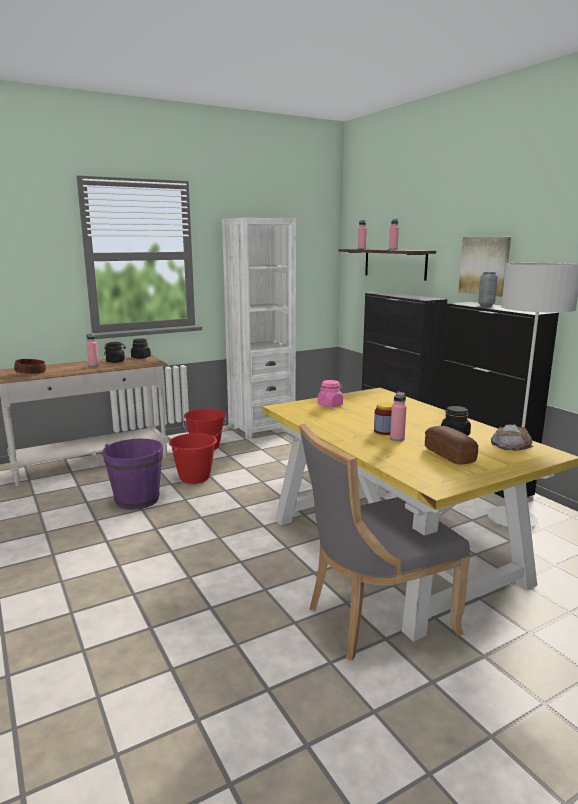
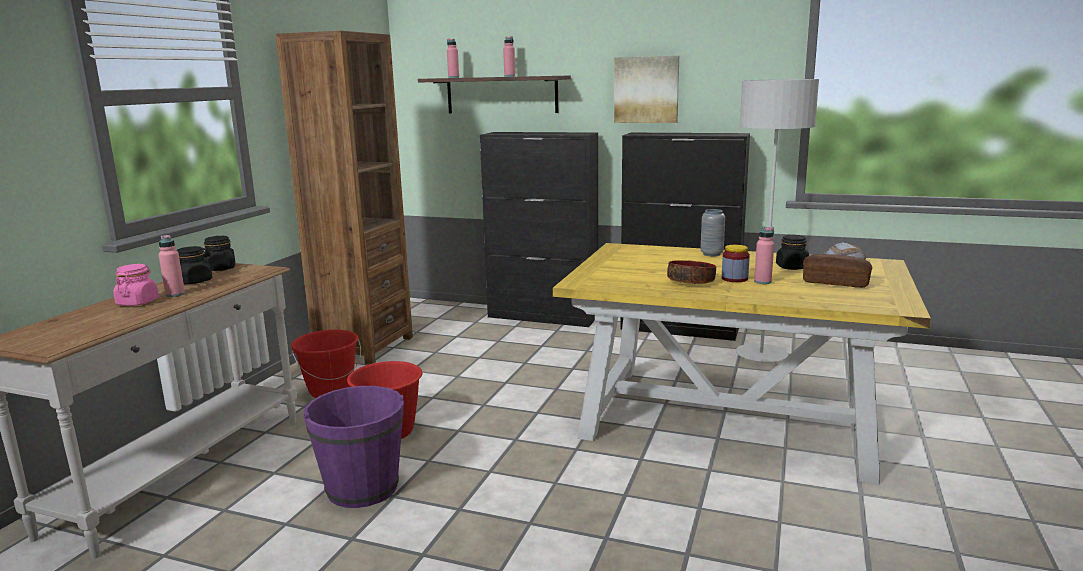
camera: 40 degrees left, 0 degrees up
(31, 373) = (84, 329): bowl -> bowl (691, 282)
(261, 428) = (364, 347): white bookcase -> brown bookcase
(330, 405) = (616, 269): pink jar -> pink jar (138, 302)
(374, 618) = (824, 482): grey chair -> none
(486, 305) = (665, 133): grey vase -> grey vase (711, 254)

